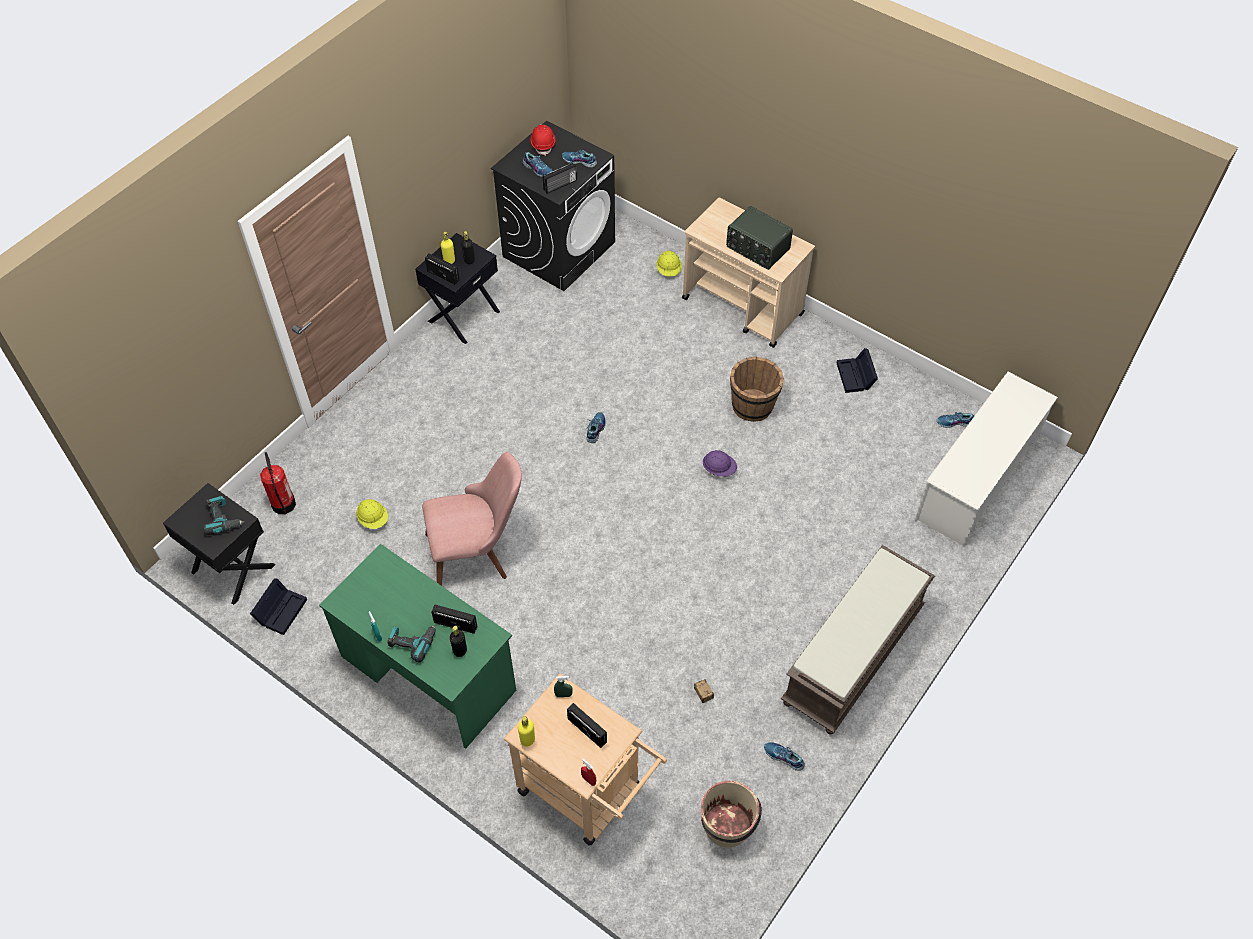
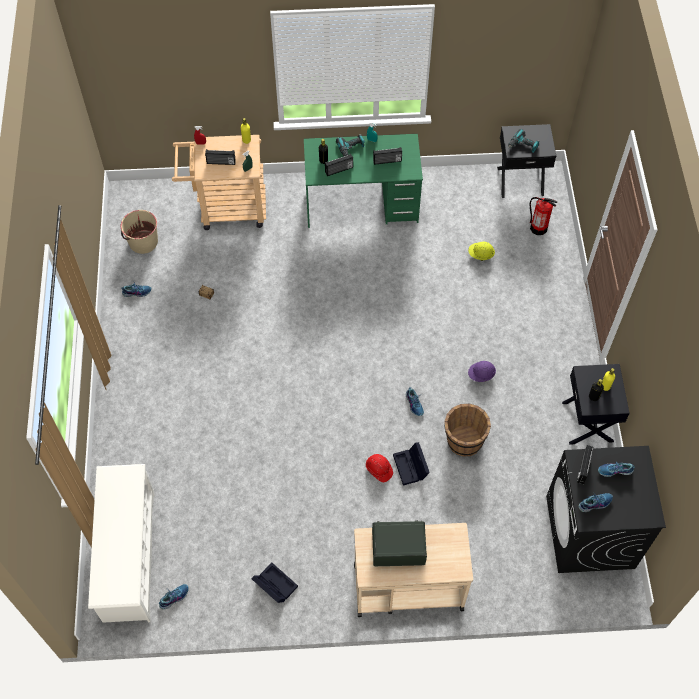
camera: 140 degrees right, 5 degrees up
(281, 609) = (470, 181): black storage box -> black storage box (411, 467)
(443, 275) = (595, 372): radio -> radio (387, 161)
(478, 553) = (402, 279): pink chair -> none
(543, 144) = (639, 499): red hard hat -> red hard hat (379, 470)
(669, 270) = (492, 578): yellow hard hat -> none
(719, 469) = (310, 435): purple hard hat -> purple hard hat (481, 375)
(753, 406) = (328, 501): brown bucket -> brown bucket (464, 441)
(853, 657) = (135, 372): brown bench -> none

